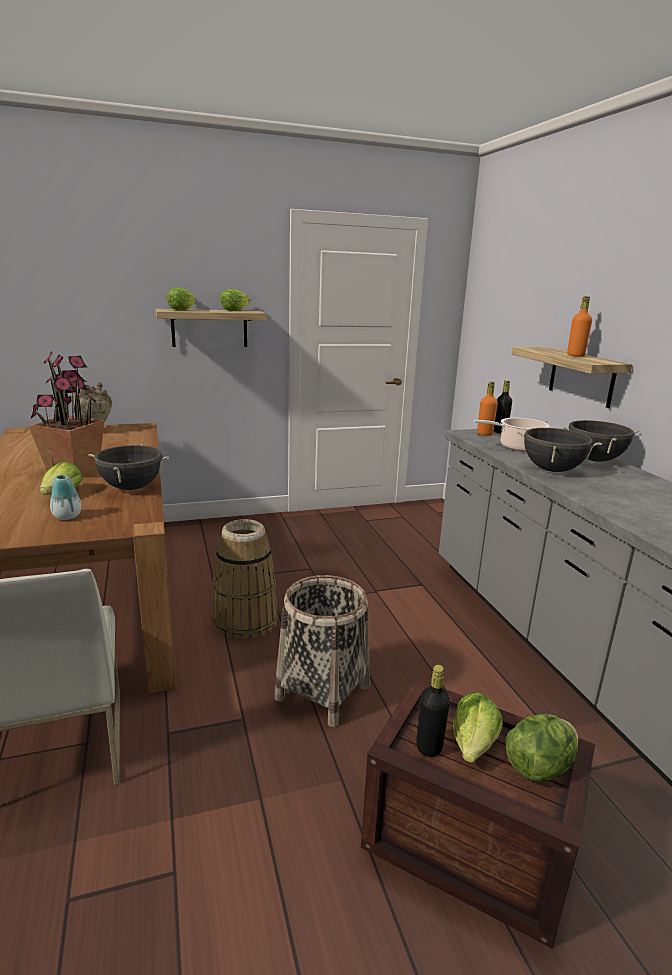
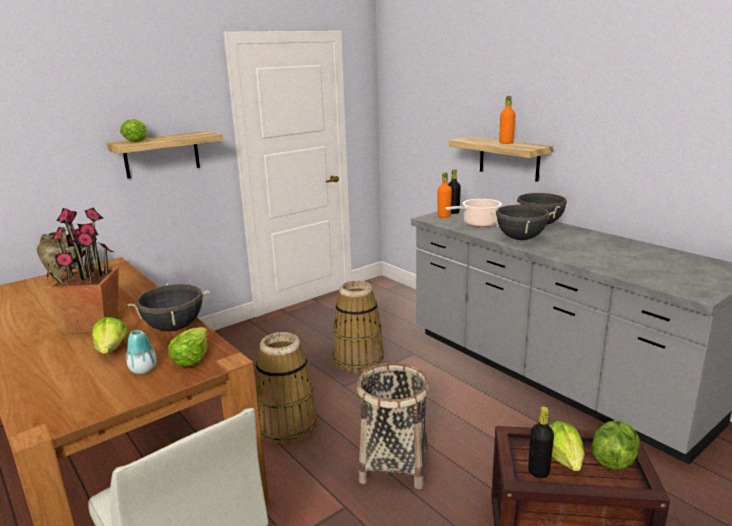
camera: 20 degrees left, 0 degrees up
(235, 310) = (188, 134): lettuce -> lettuce (191, 358)
(360, 576) = (358, 360): none -> basket

